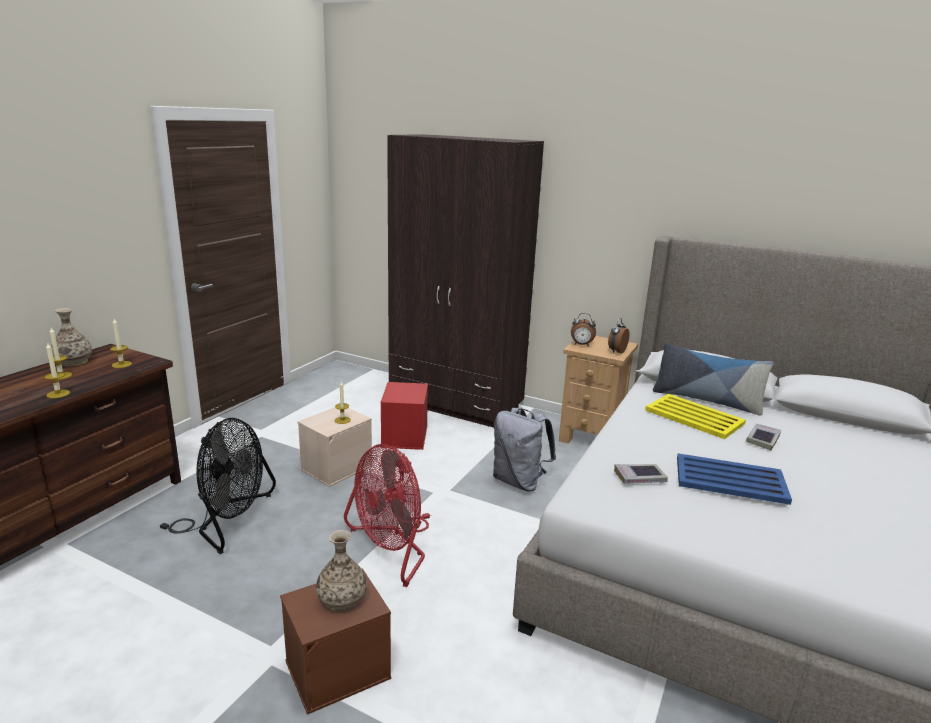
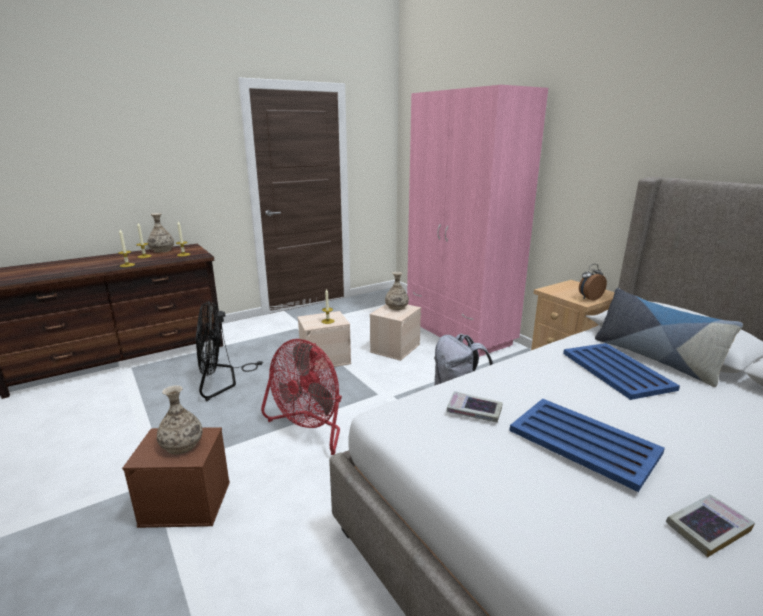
camera: 30 degrees right, 0 degrees up
(225, 521) = (222, 377): black fan -> black fan turned 120 degrees clockwise
(394, 546) = (310, 426): red fan -> red fan turned 45 degrees counterclockwise
(402, 388) = (396, 307): none -> vase
(404, 436) = (395, 348): red storage box -> beige storage box
(456, 404) = (459, 332): brown wardrobe -> pink wardrobe
(581, 345) = (557, 288): alarm clock -> none
(693, 416) = (616, 370): yellow tray -> blue tray
(762, 439) = (685, 411): book -> book (707, 528)

